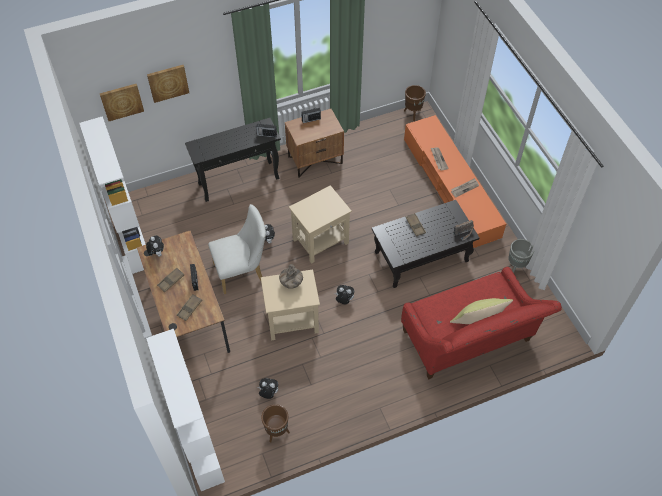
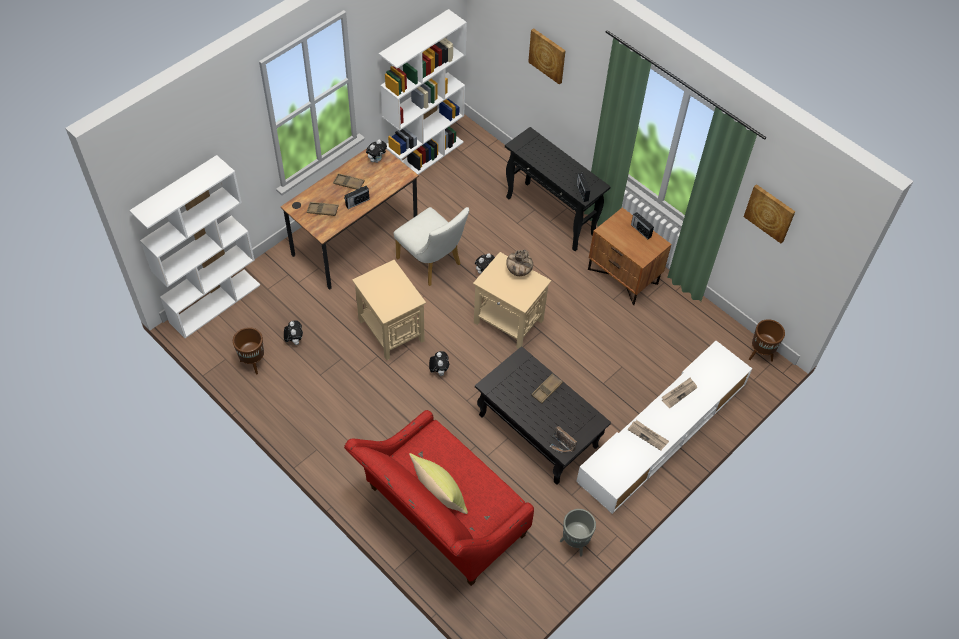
camera: 65 degrees right, 0 degrees up
(121, 101) = (506, 33): picture -> picture (770, 213)
(291, 283) = (398, 288): vase -> vase (518, 271)
(450, 188) = (662, 433): orange tv stand -> white tv stand

